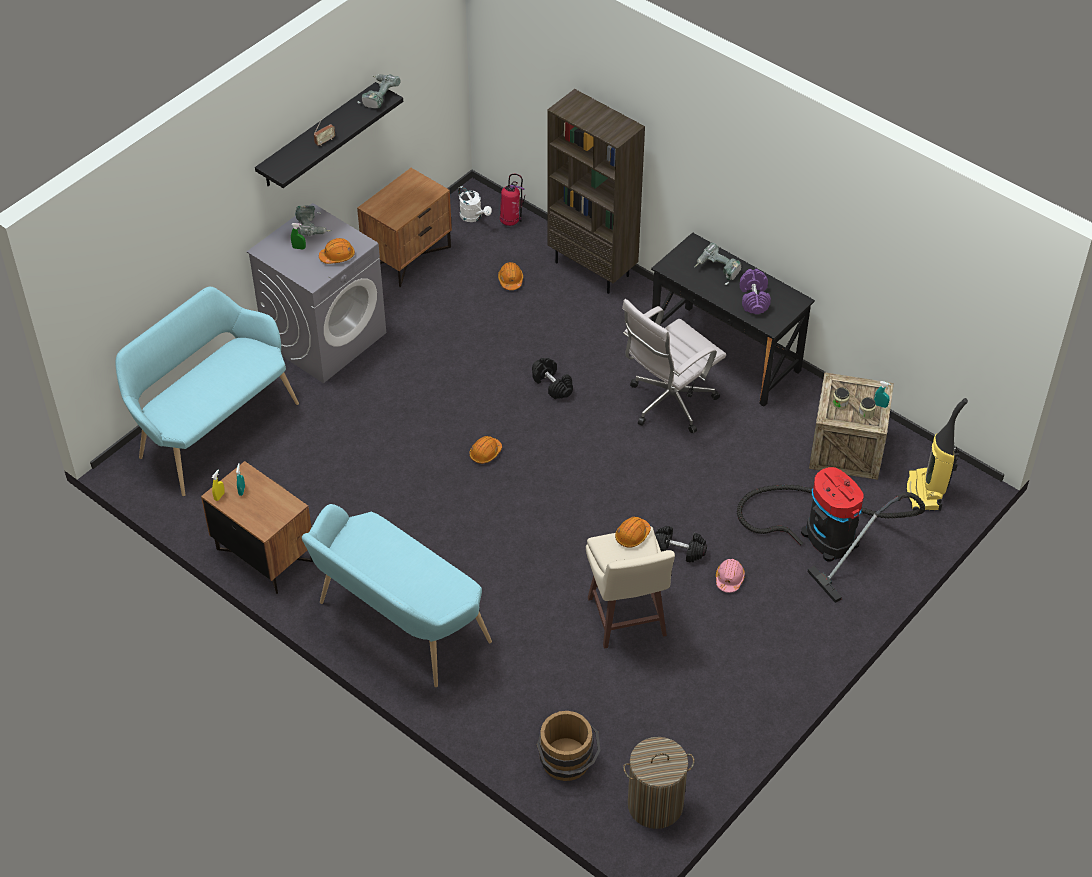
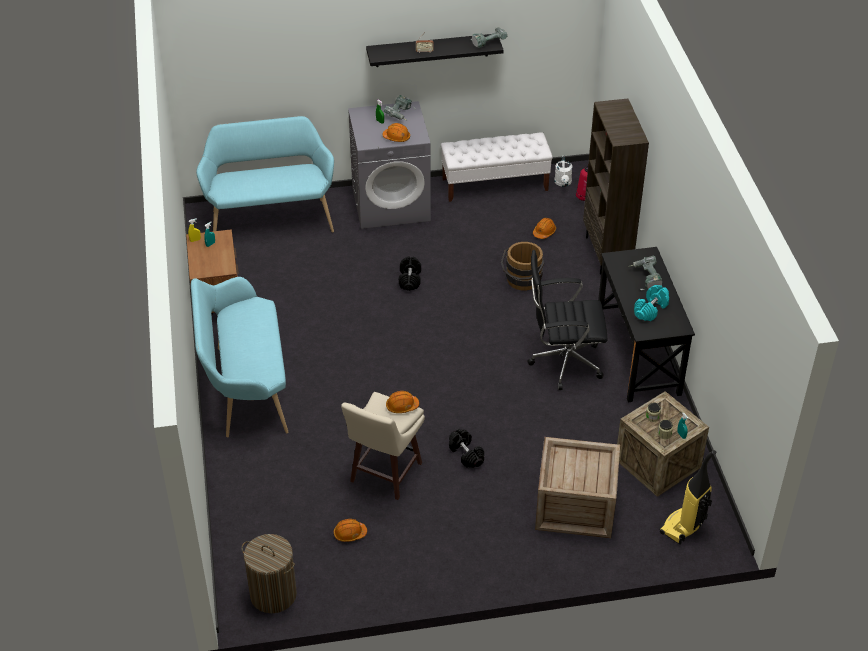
camera: 40 degrees right, 5 degrees down
(408, 256) = (495, 184): brown nightstand -> white bench
(485, 453) = (410, 323): orange hard hat -> orange hard hat (349, 534)
(552, 385) = (499, 308): black dumbbell -> black dumbbell (410, 279)
(567, 764) = (249, 533): brown bucket -> brown bucket (522, 281)
(668, 404) = (562, 363): white office chair -> black office chair
(729, 579) = (479, 493): pink hard hat -> none
(754, 299) = (650, 310): purple dumbbell -> turquoise dumbbell
(824, 535) = (576, 507): vacuum cleaner -> crate

